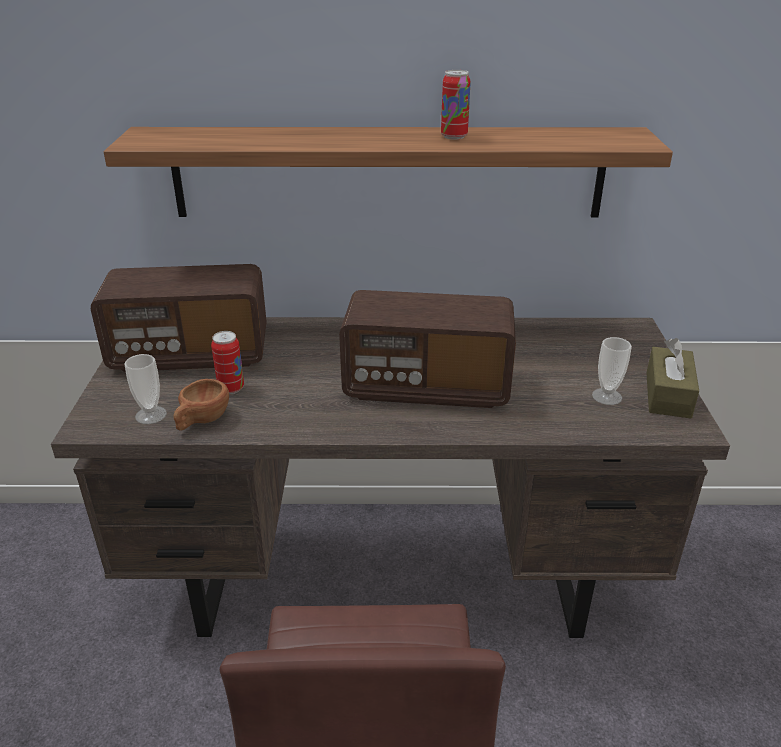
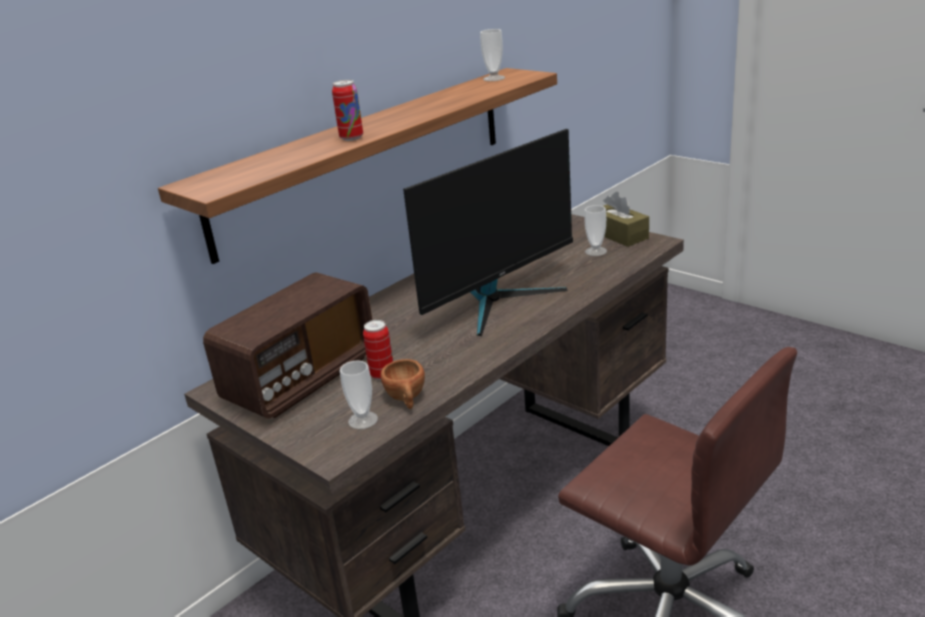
camera: 45 degrees left, 5 degrees down
(427, 386) = (499, 300): radio -> monitor
(454, 136) = (423, 106): can -> can (351, 138)
(596, 133) = (494, 78): none -> cup

